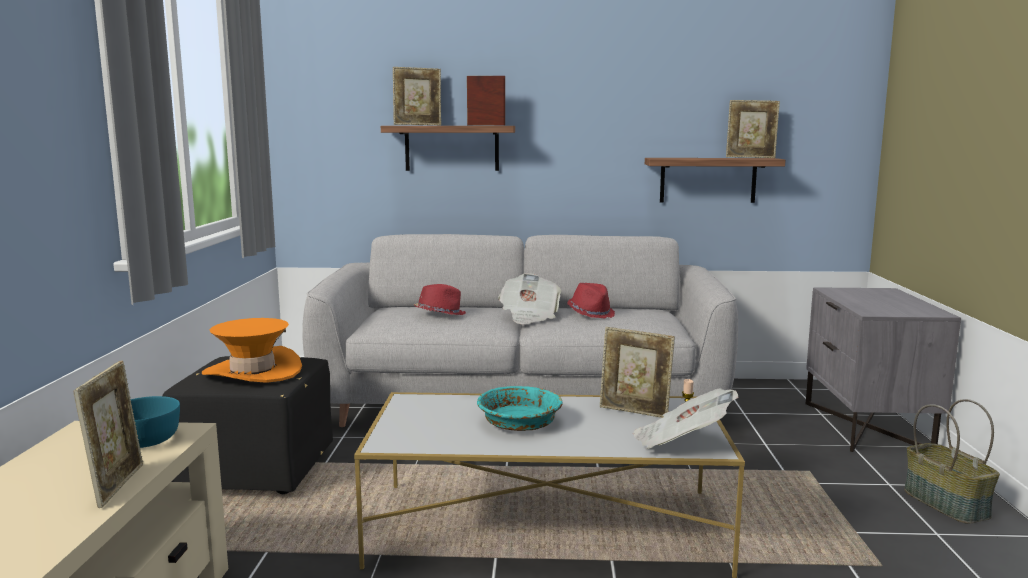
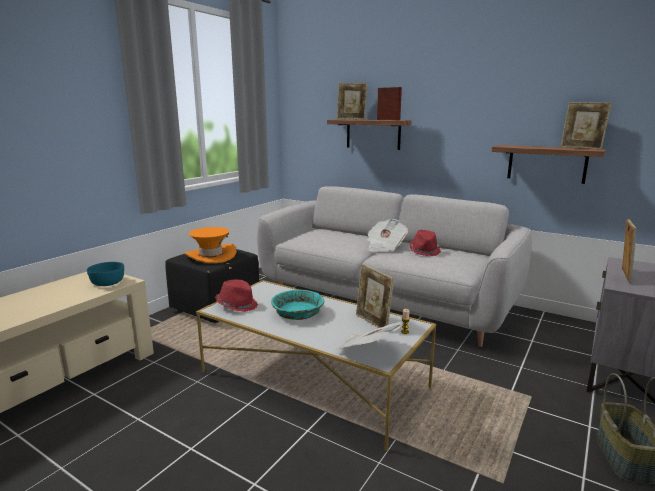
camera: 30 degrees right, 5 degrees up
(117, 485) = (67, 302): picture frame -> picture frame (623, 275)
(439, 314) = (334, 237): red hat -> red hat (237, 305)

